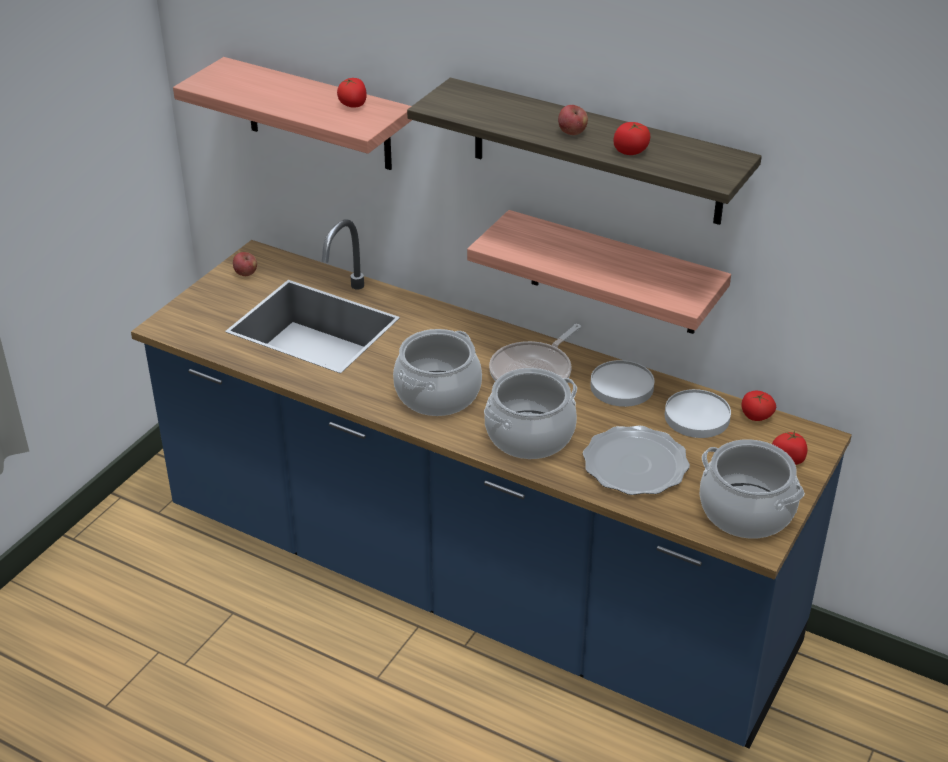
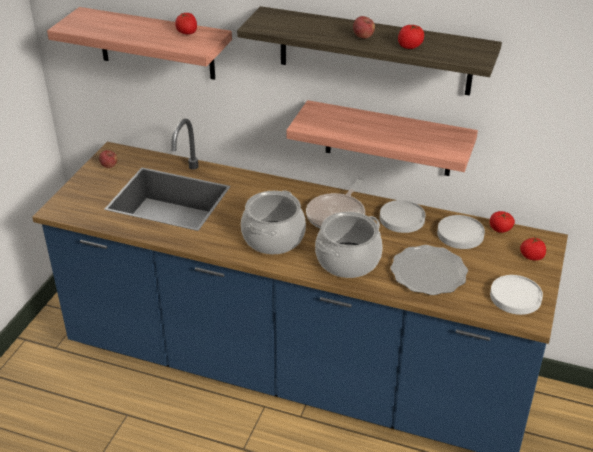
camera: 10 degrees left, 0 degrees up
(746, 511) = (516, 297): cooking pot -> white plate

